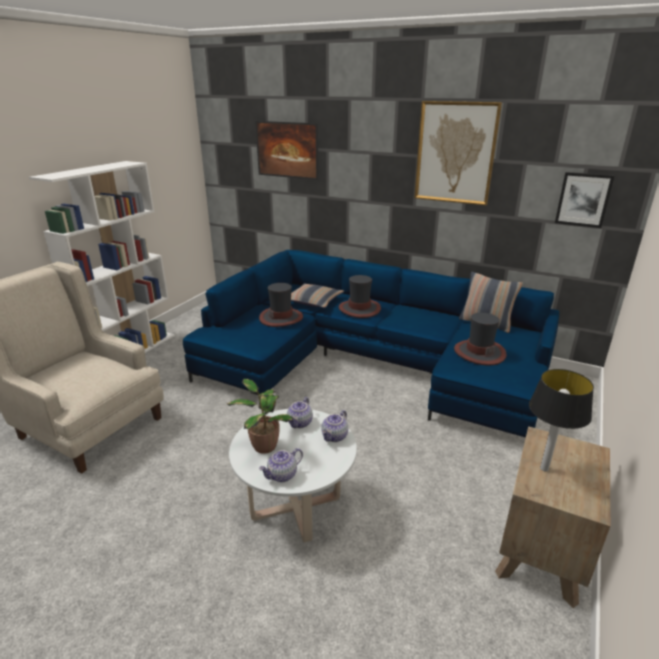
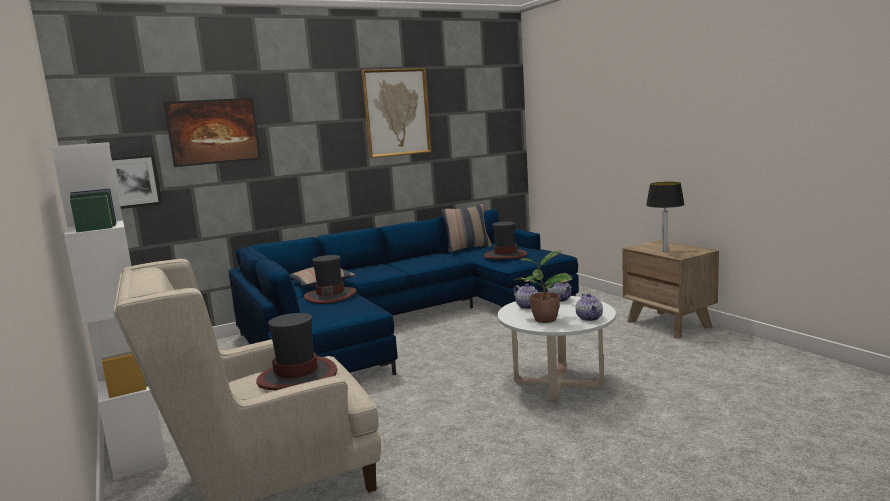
camera: 55 degrees left, 15 degrees down
(359, 309) = (373, 272): hat -> hat (298, 376)
(583, 199) = (490, 135): picture -> picture (134, 181)

